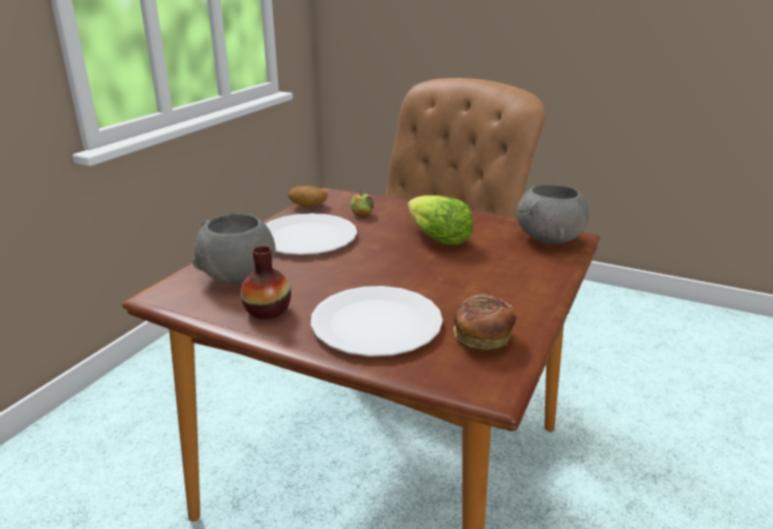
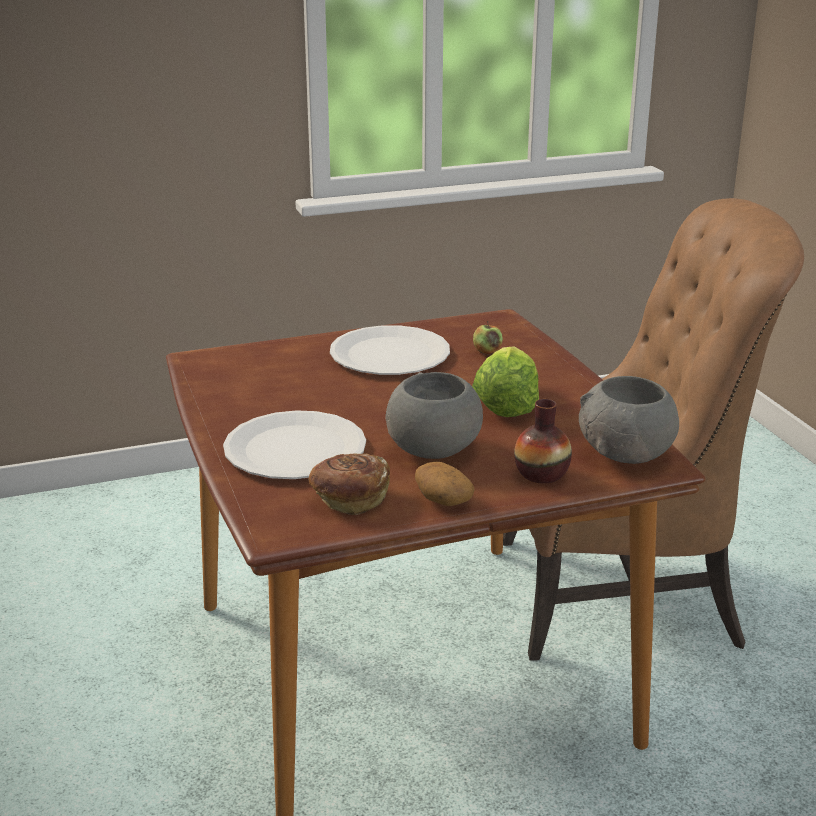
camera: 45 degrees right, 0 degrees up
(238, 276) = (273, 366): grey bowl -> grey bowl (433, 449)
(267, 310) = (241, 403): vase -> vase (541, 474)
(308, 206) = (453, 324): potato -> potato (442, 499)

